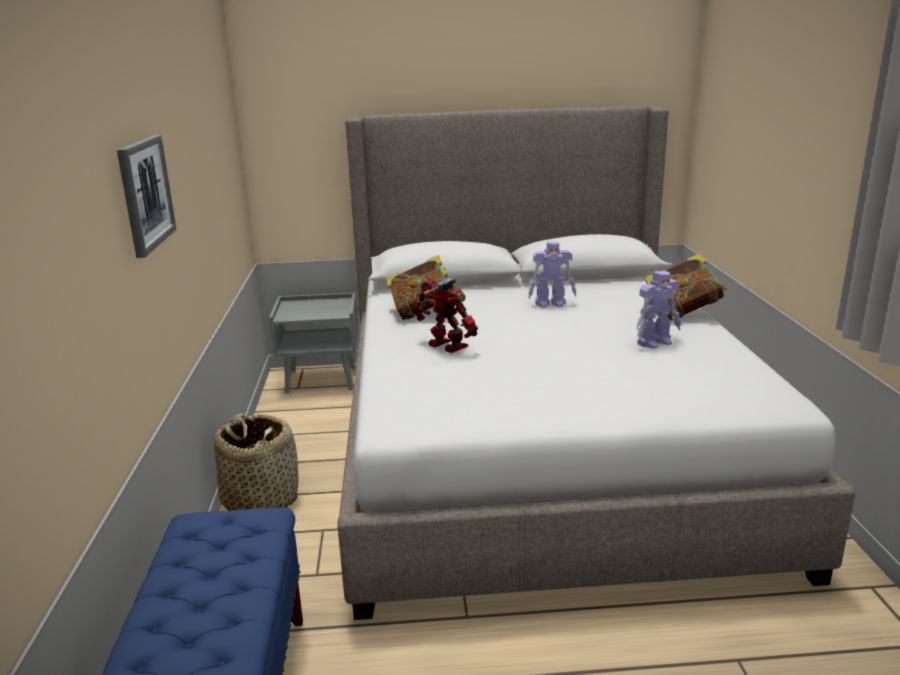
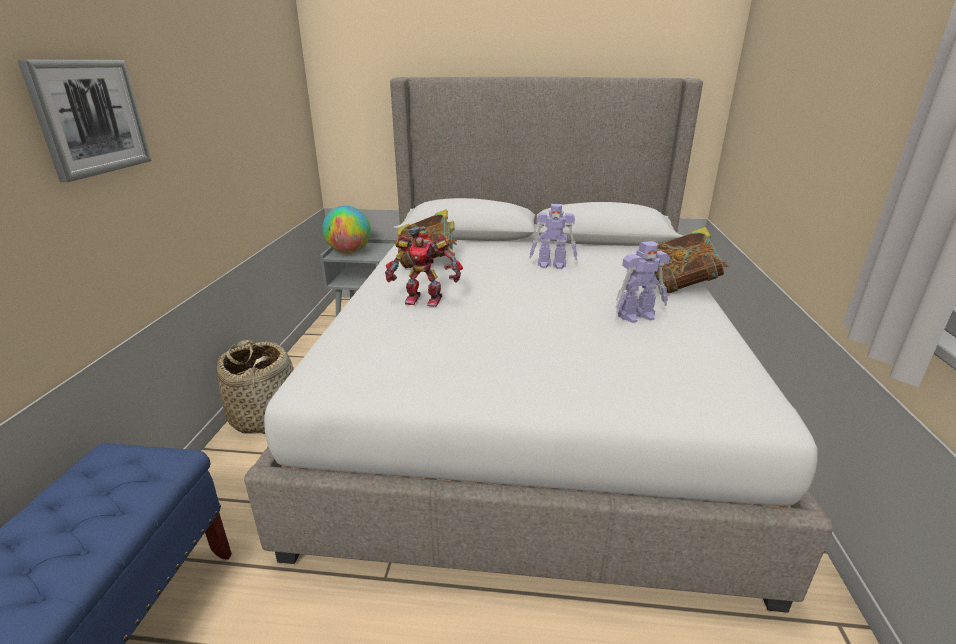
camera: 10 degrees right, 5 degrees up
(298, 311) = (349, 252): none -> globe
(446, 346) = (424, 299): toy robot -> toy robot turned 135 degrees clockwise

